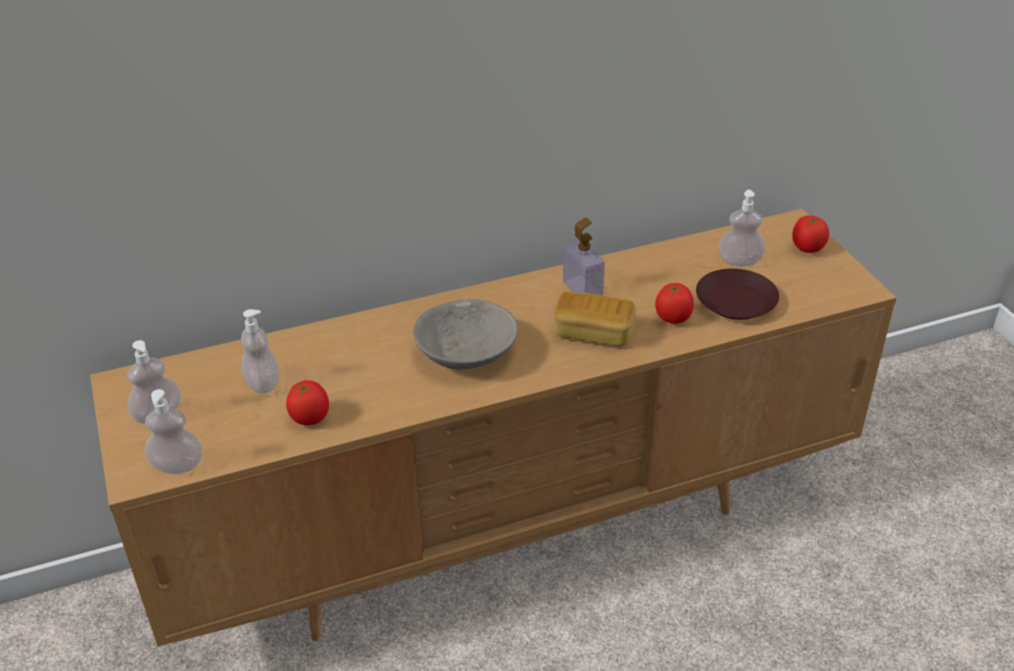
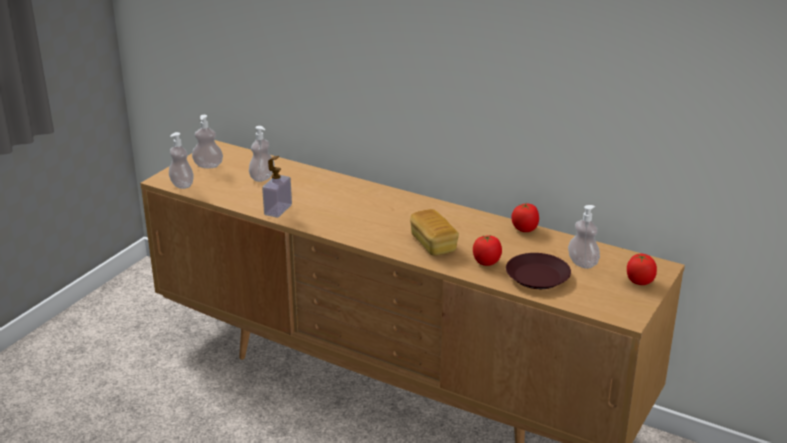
camera: 50 degrees right, 10 degrees down
(310, 418) = (254, 199): tomato -> tomato (525, 229)
(466, 353) = (360, 216): grey bowl -> none
(582, 289) = (468, 225): soap dispenser -> soap dispenser (278, 210)

